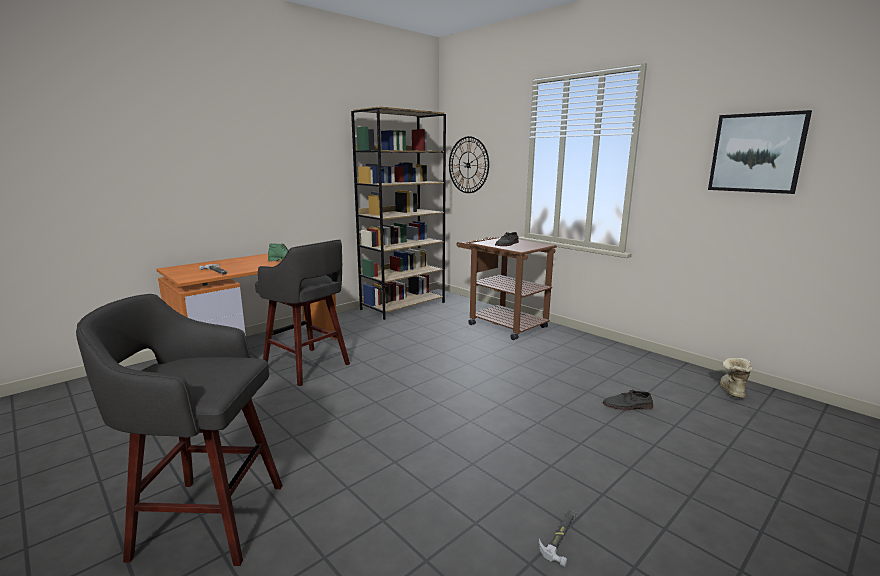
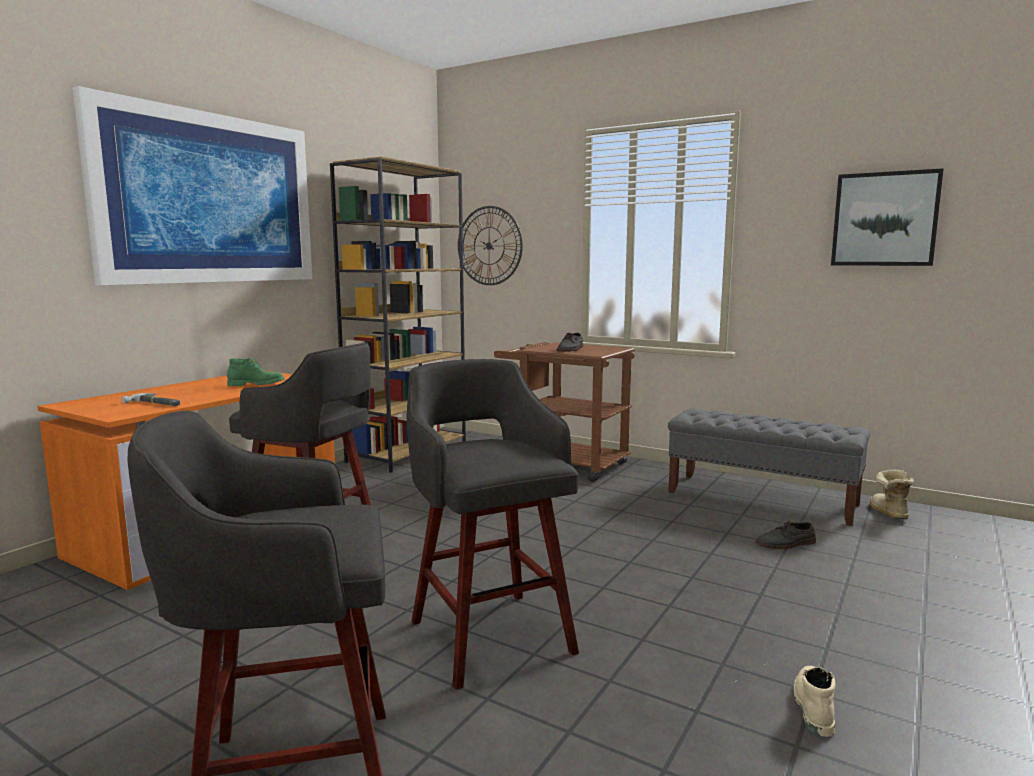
camera: 15 degrees left, 5 degrees down
(265, 139) = (209, 199): none -> picture
(375, 443) = (489, 633): none -> grey stool
(561, 537) = (812, 706): hammer -> beige boot
(633, 366) = (762, 498): none -> grey bench

